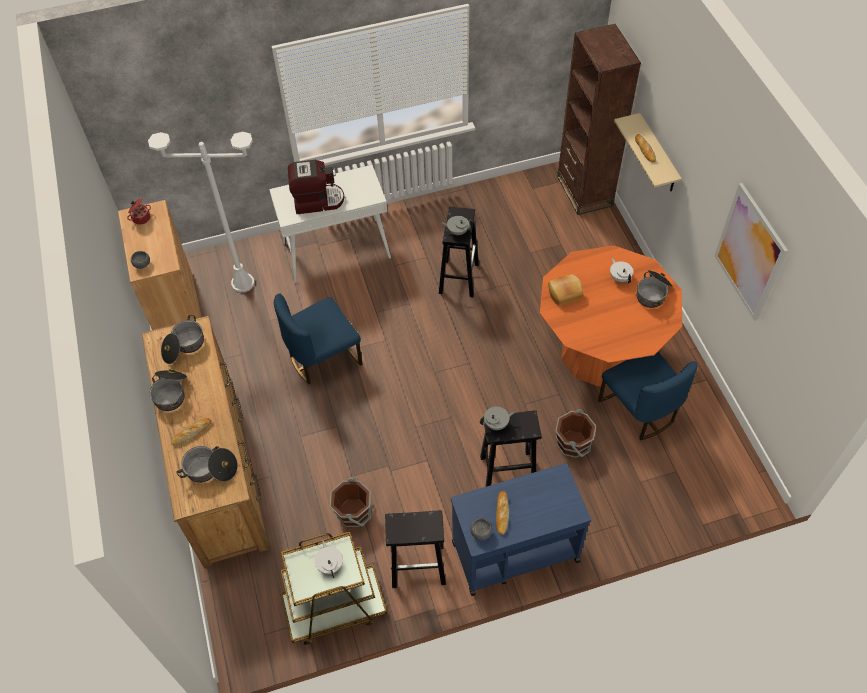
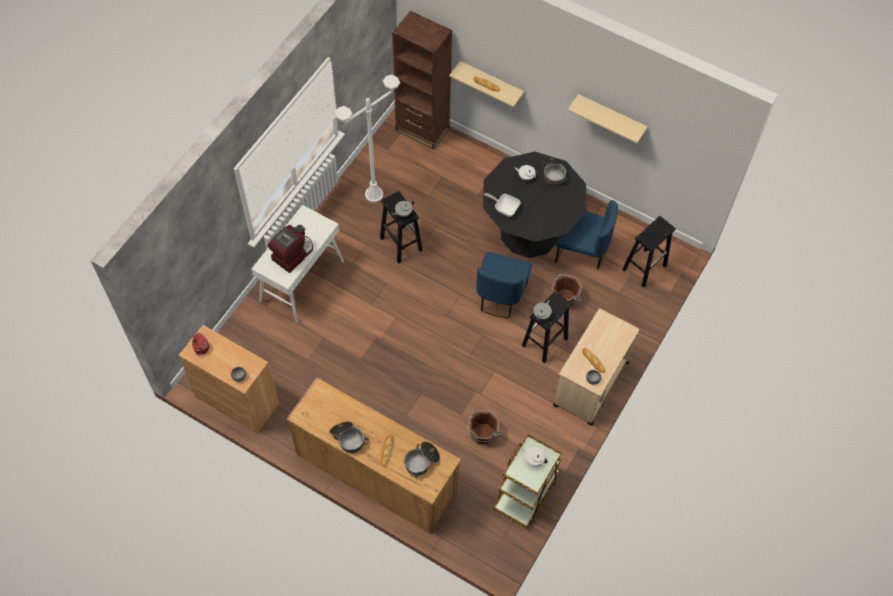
camera: 45 degrees left, 5 degrees up
(184, 346) = (323, 406): cooking pot -> none
(242, 283) = (262, 349): white floor lamp -> white floor lamp (374, 195)
(323, 357) = (368, 357): blue chair -> blue chair (500, 296)
(419, 566) = (548, 433): black stool -> black stool (644, 267)
(514, 551) = (590, 384): blue cart -> beige cart
(564, 293) = (504, 209): bread -> frying pan
(600, 353) = (529, 232): orange dining table -> black dining table
(750, 253) = (611, 117): picture -> beige shelf

